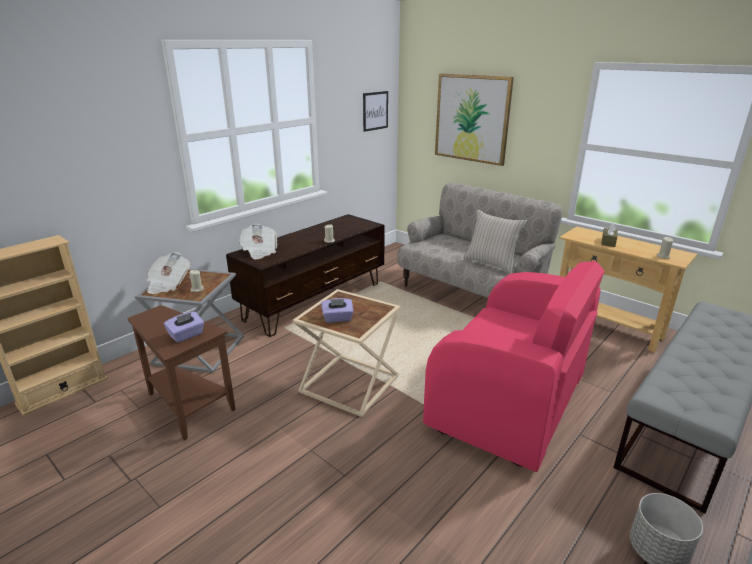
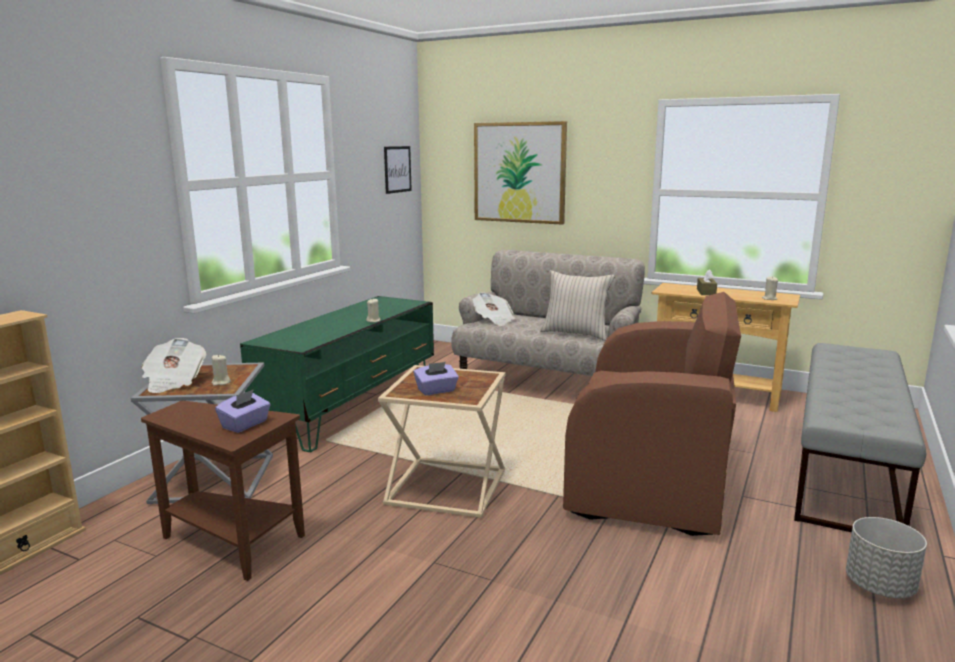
camera: 15 degrees left, 10 degrees down
(259, 251) = (286, 337): newspaper -> newspaper (493, 320)
(315, 301) = (352, 408): brown tv stand -> green tv stand
(509, 403) = (650, 478): pink armchair -> brown armchair

